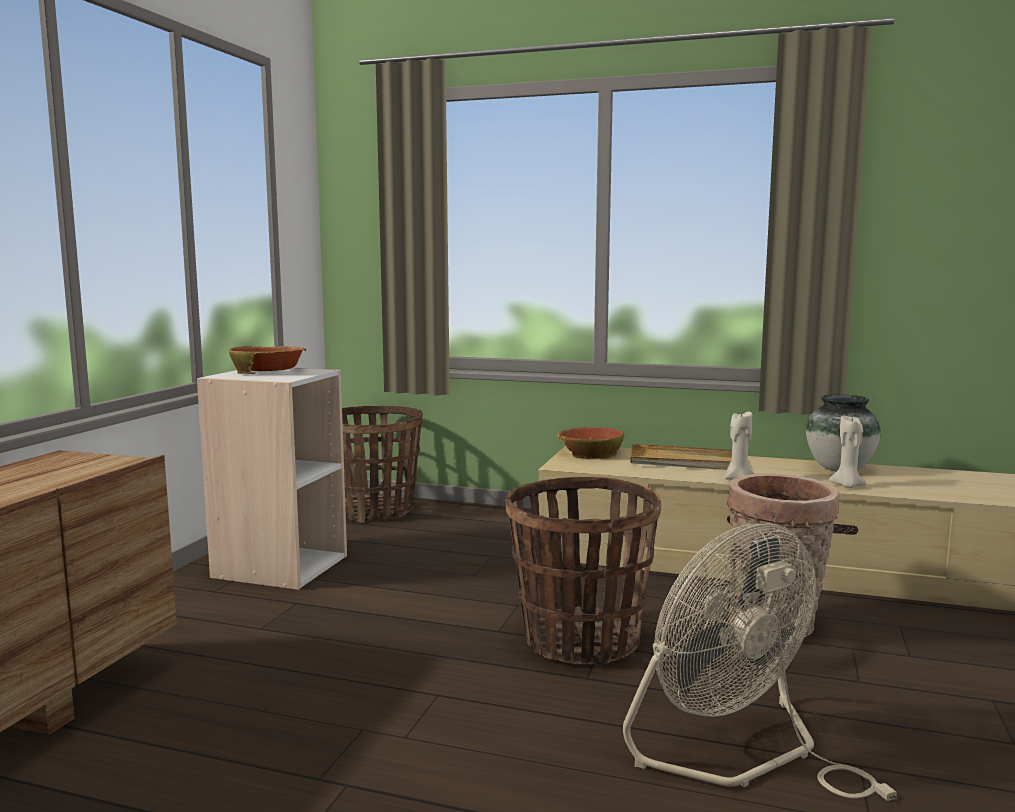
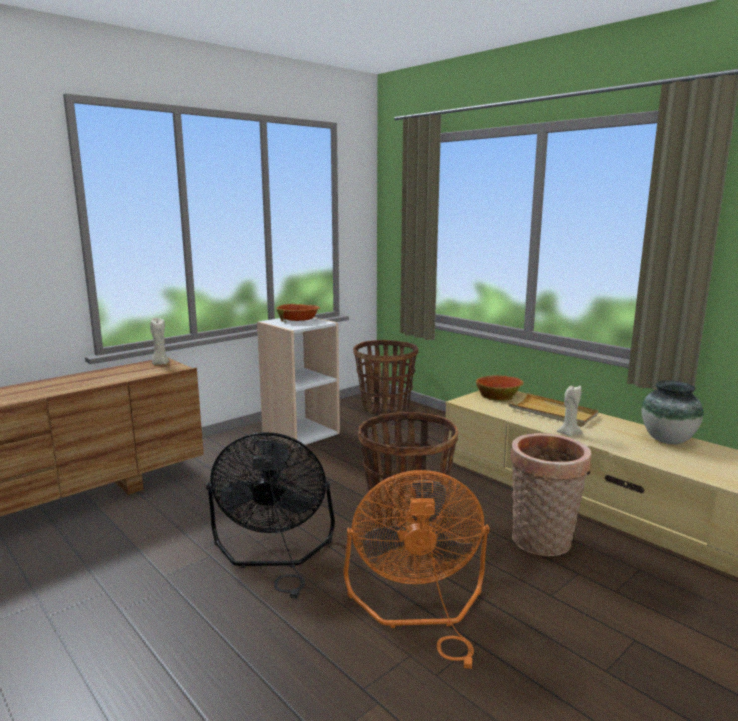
camera: 30 degrees right, 5 degrees up
(458, 750) = (274, 556): none -> black fan
(754, 751) = (423, 612): beige fan -> orange fan
(847, 486) = (647, 455): beige candle -> beige candle (160, 363)

